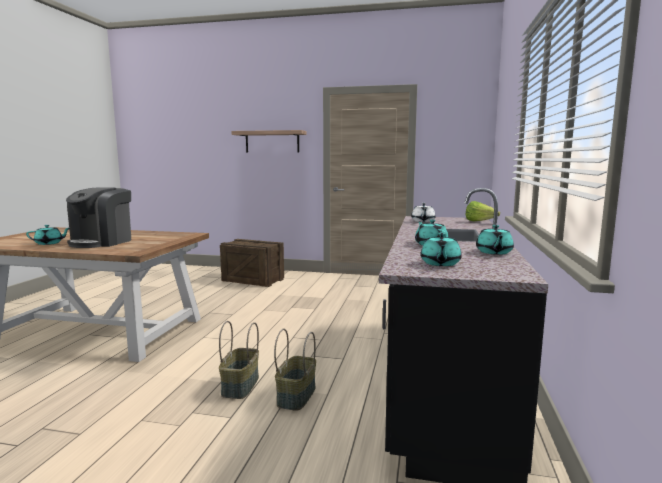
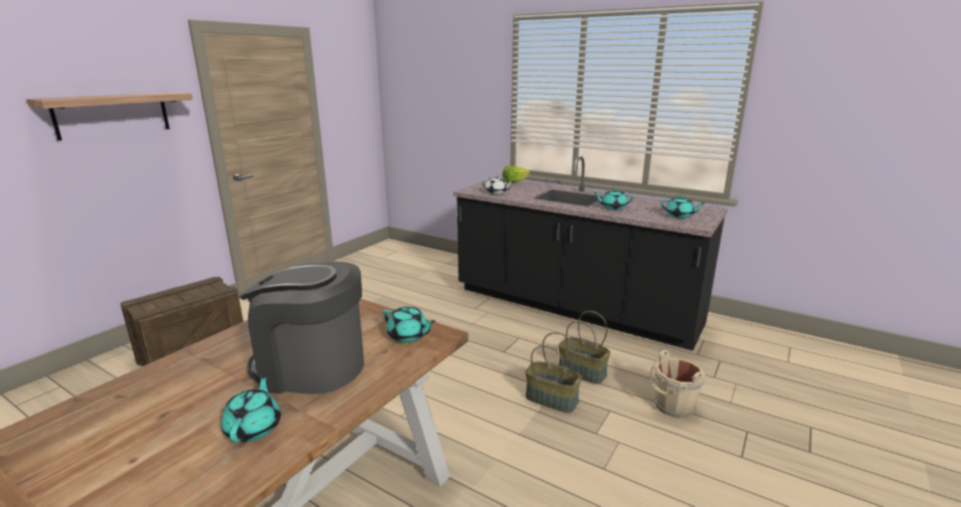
camera: 70 degrees left, 10 degrees up
(102, 242) = (311, 367): coffee machine -> coffee machine turned 150 degrees clockwise
(248, 458) = (673, 407): none -> beige bucket
(494, 252) = (645, 201): turquoise teapot -> turquoise teapot (408, 336)

